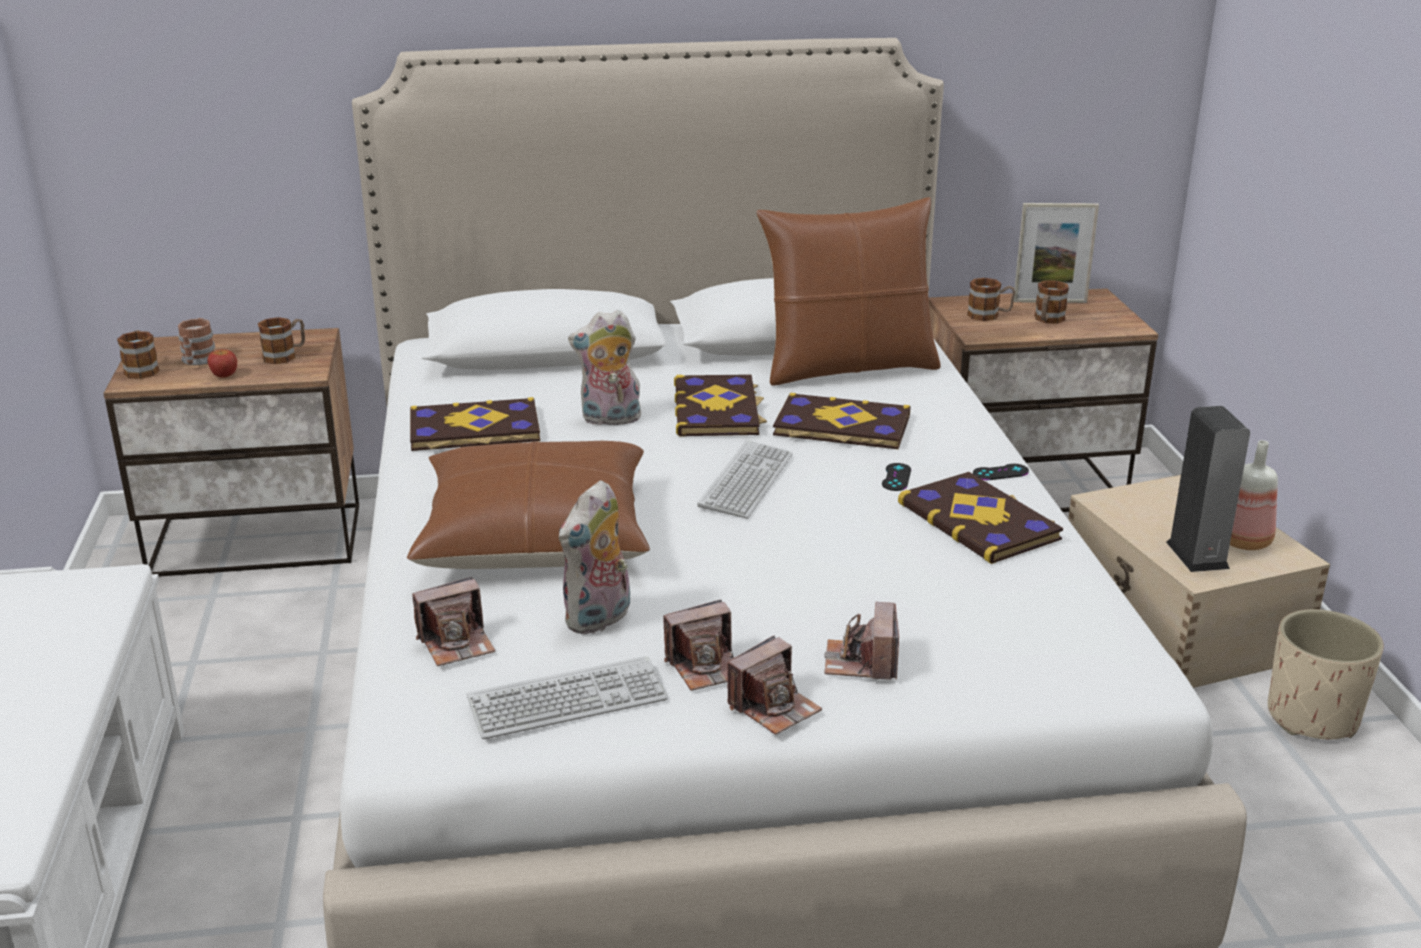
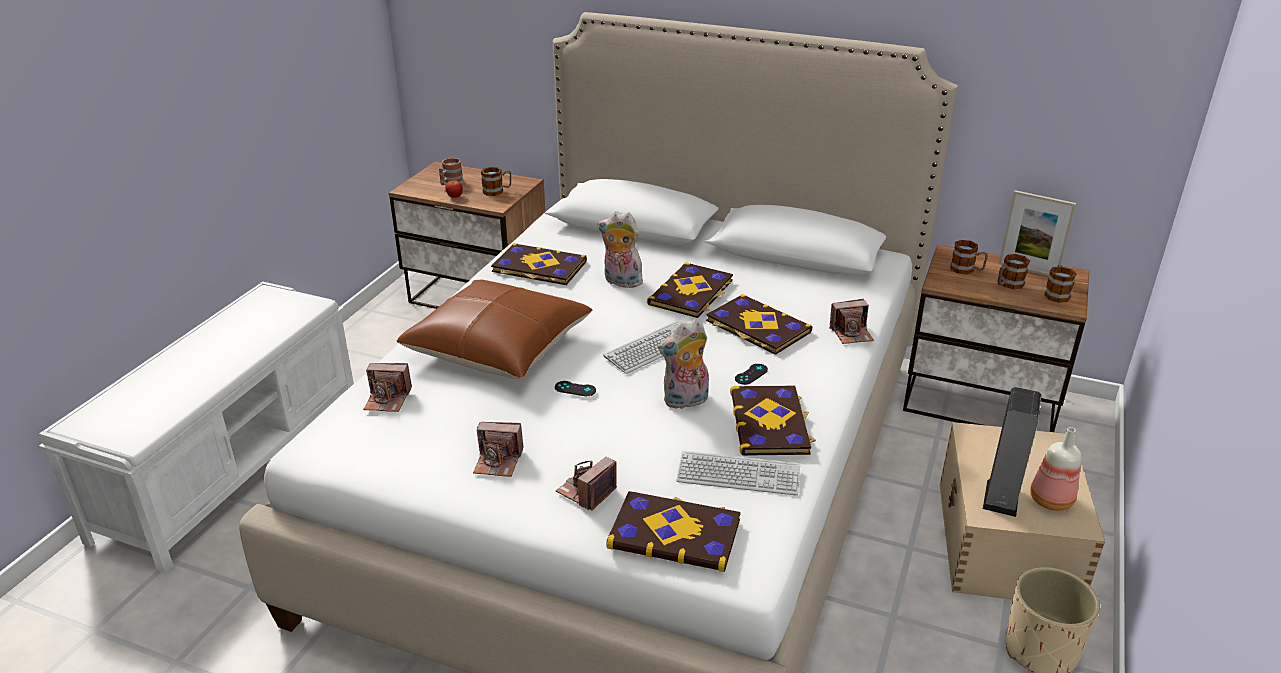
camera: 30 degrees right, 5 degrees up
(142, 369) = (419, 182): mug -> mug (1056, 293)
(567, 701) = (406, 454): keyboard -> keyboard (738, 475)
(599, 619) = (472, 411): plush toy -> plush toy (685, 401)
(774, 707) = (507, 501): camera -> camera (851, 333)
(848, 367) = (810, 285): brown pillow -> none
(1000, 472) = (826, 392): black game controller -> black game controller (575, 389)
(1018, 668) = (675, 533): none -> book

